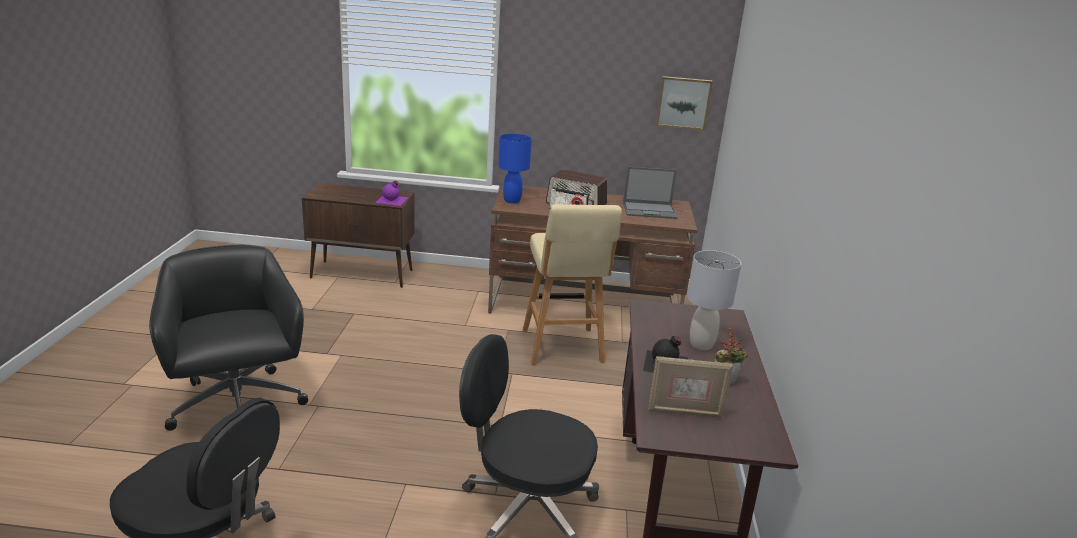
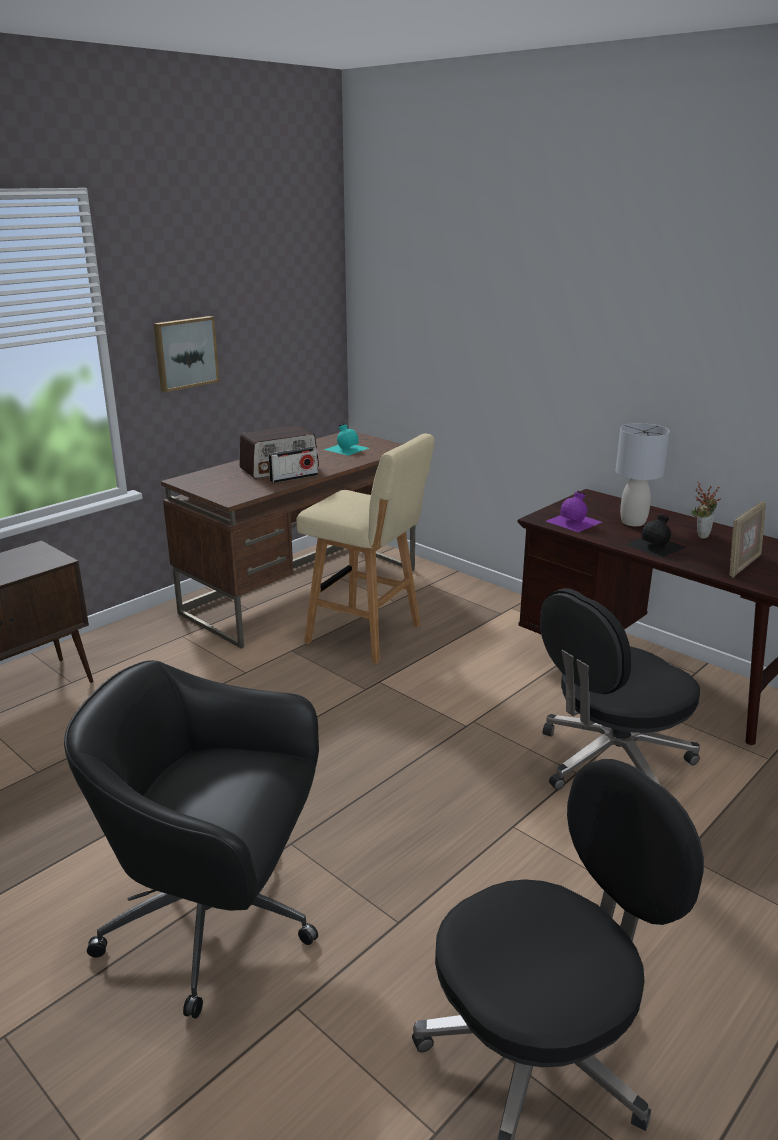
camera: 50 degrees left, 0 degrees up
(392, 200) = (42, 559): purple bottle -> purple bottle (575, 521)
(512, 200) = (219, 491): blue table lamp -> none
(650, 210) = (346, 448): laptop -> turquoise bottle
(683, 102) = (311, 318): picture -> picture (185, 353)

